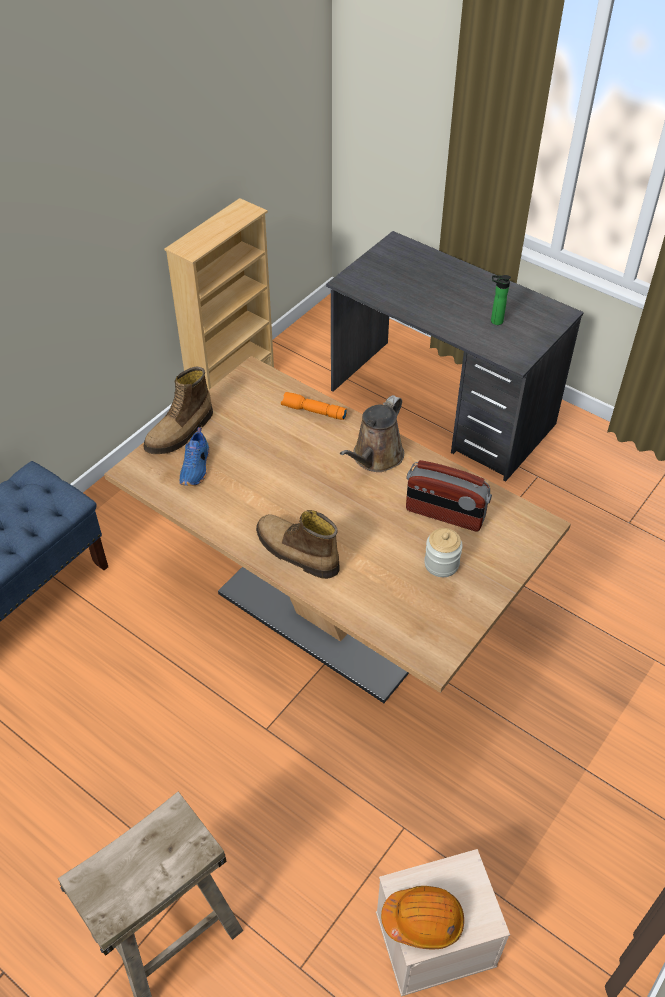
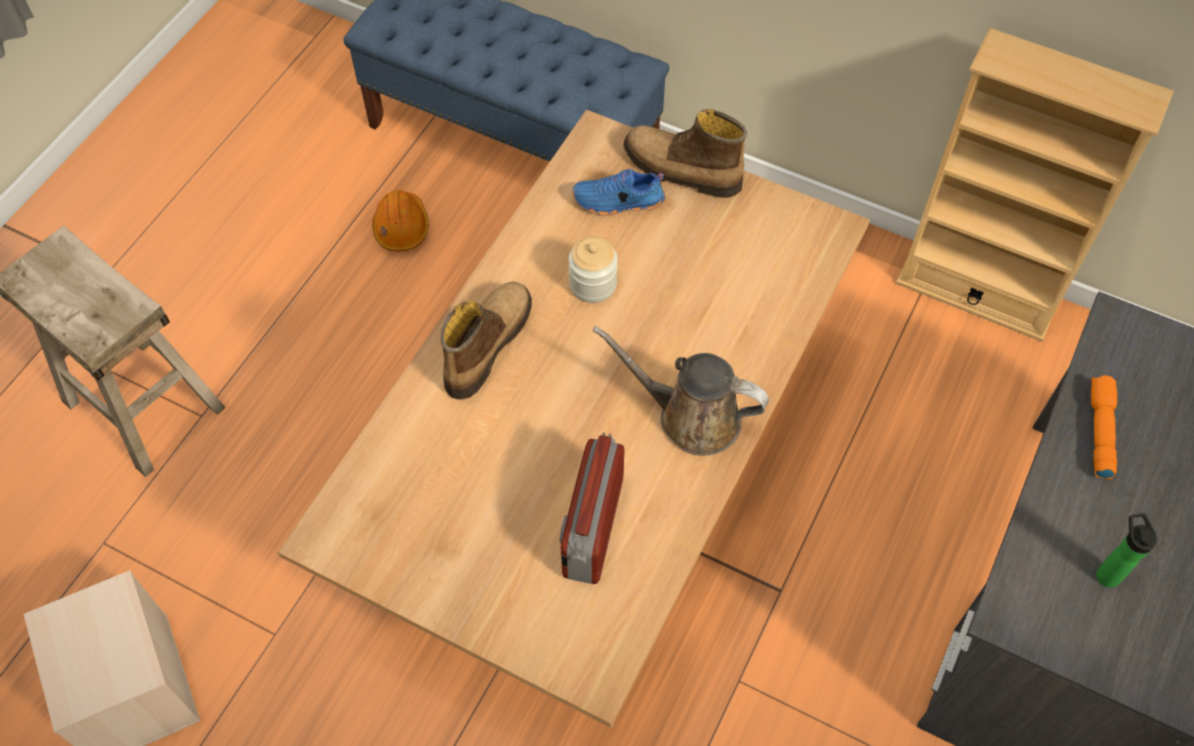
camera: 80 degrees right, 10 degrees up
(313, 411) = (769, 320): orange flashlight -> orange flashlight (1099, 430)
(423, 920) = (74, 626): orange hard hat -> orange hard hat (401, 227)
(441, 564) = (493, 531): jar -> jar (593, 284)

